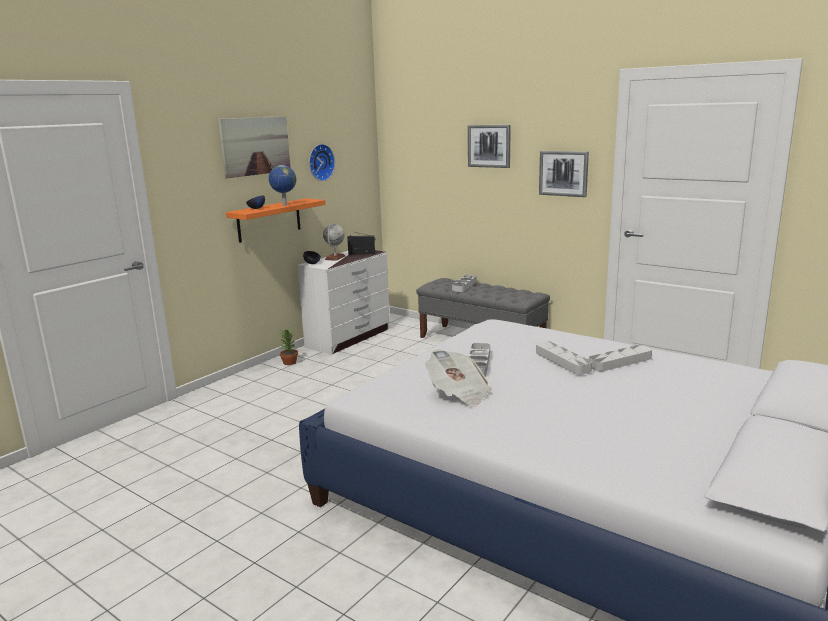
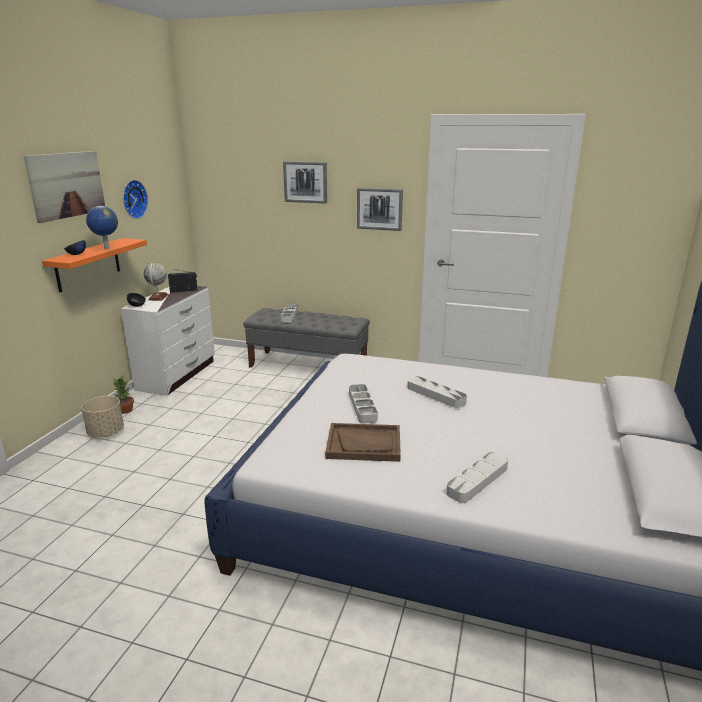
camera: 20 degrees left, 5 degrees up
(265, 378) = (106, 432): none -> beige planter
(458, 394) = (364, 444): newspaper -> brown tray
(620, 362) = (481, 389): grey tray -> grey tray (477, 480)

